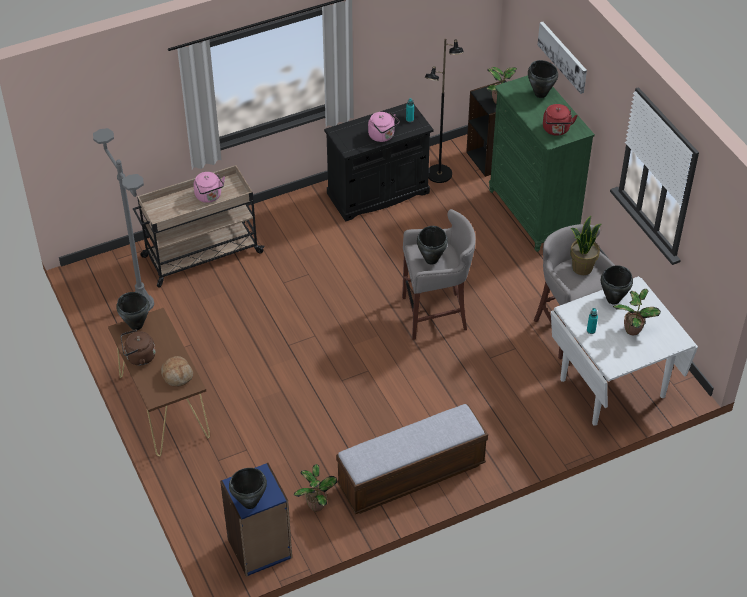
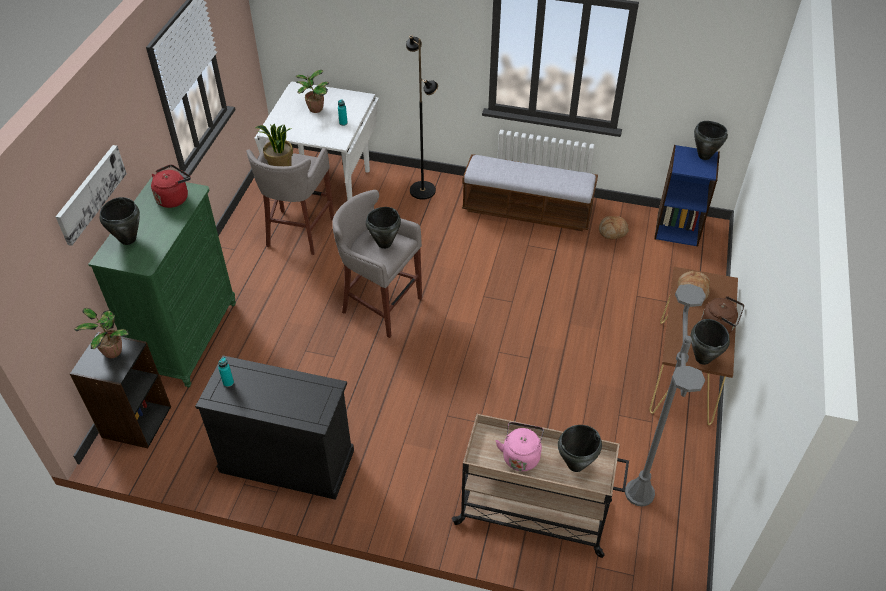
camera: 140 degrees left, 0 degrees up
(316, 504) = (613, 231): potted plant -> bread
(383, 136) = (279, 381): pink kettle -> none
(439, 174) = (206, 440): black floor lamp -> black floor lamp (423, 190)
(613, 299) = (299, 131): black cooking pot -> black cooking pot (576, 465)

